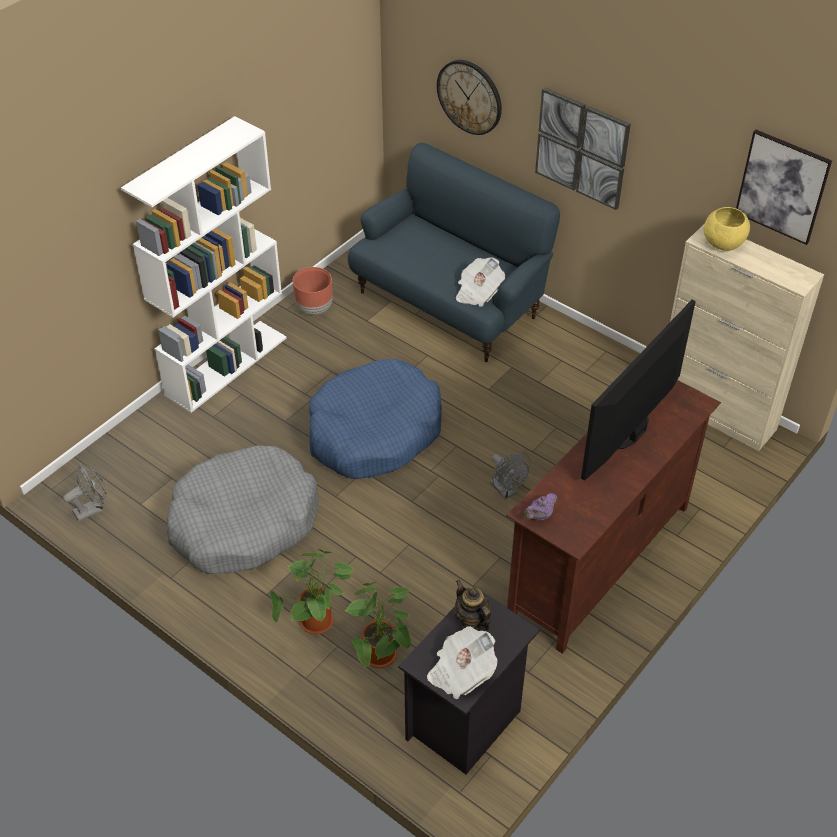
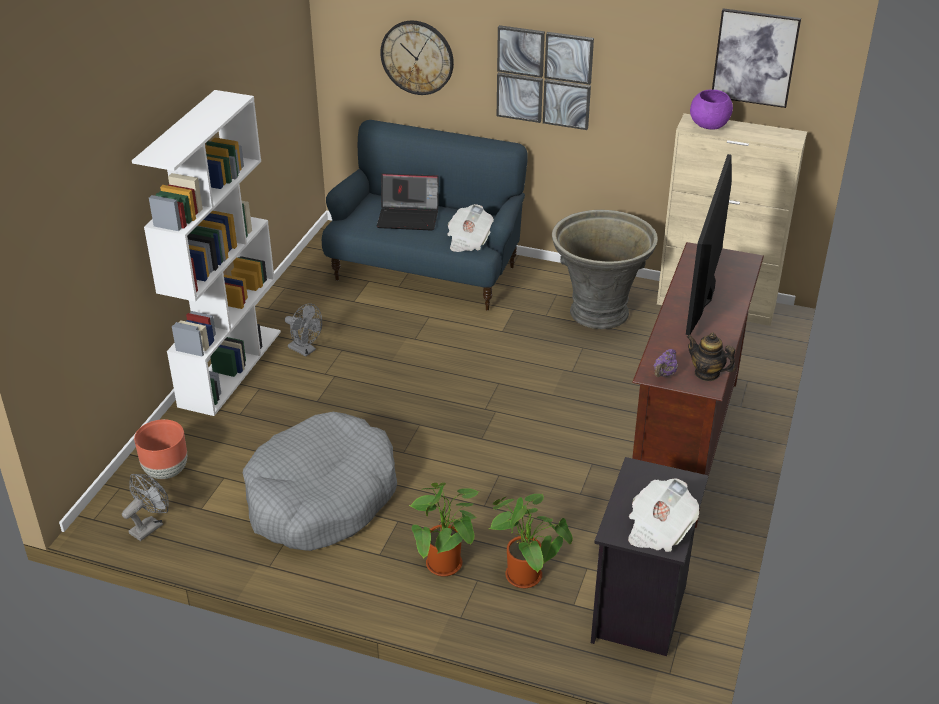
camera: 20 degrees left, 10 degrees down
(314, 309) = (296, 302): brown planter -> brown planter (166, 471)
(374, 432) = (412, 390): blue dog bed -> none
(435, 252) = (409, 217): none -> laptop
(471, 620) = (640, 484): teapot -> teapot (707, 373)
(506, 491) = (566, 408): grey fan -> grey fan (305, 350)
(592, 391) = (598, 312): none -> grey planter
(723, 244) = (709, 125): yellow bowl -> purple bowl

